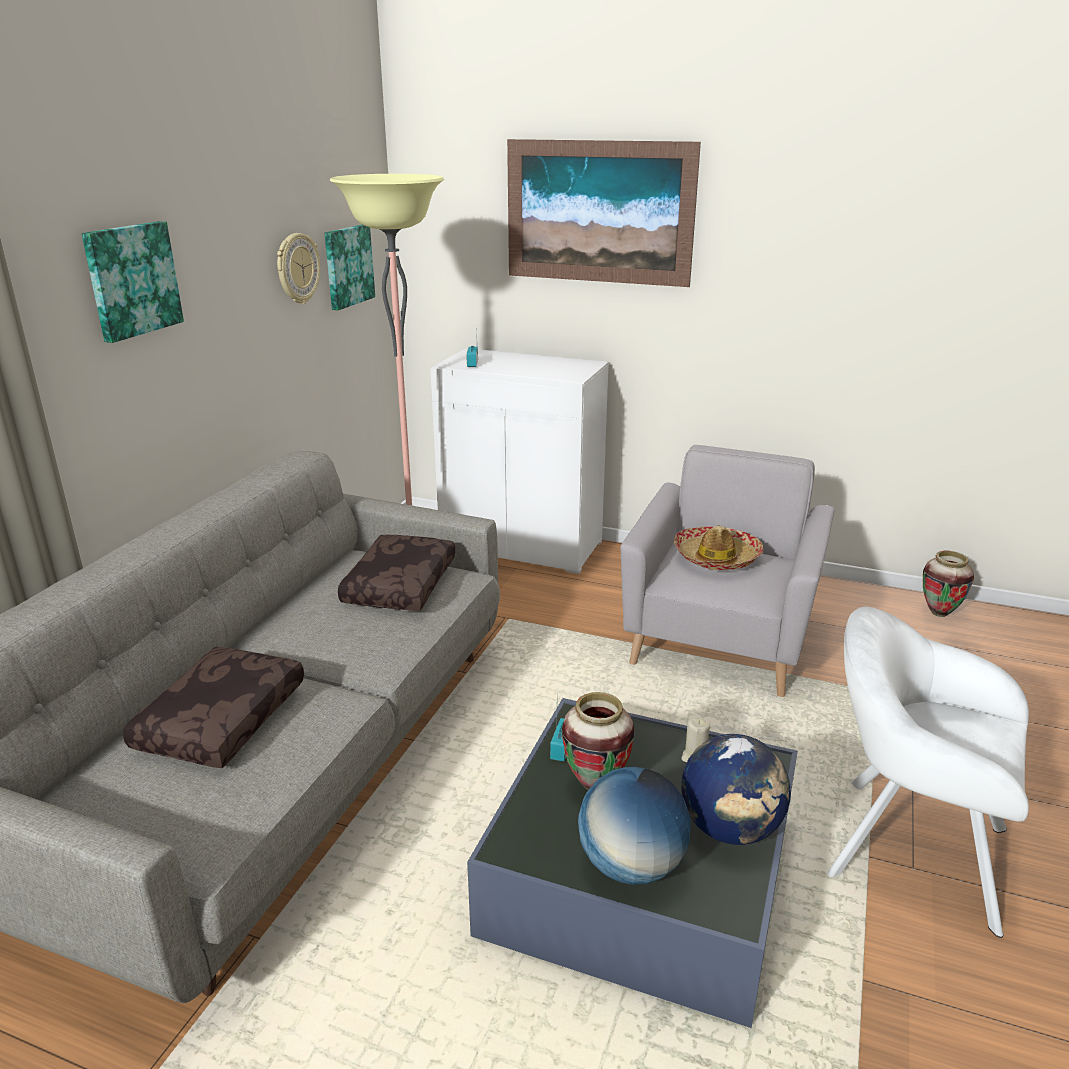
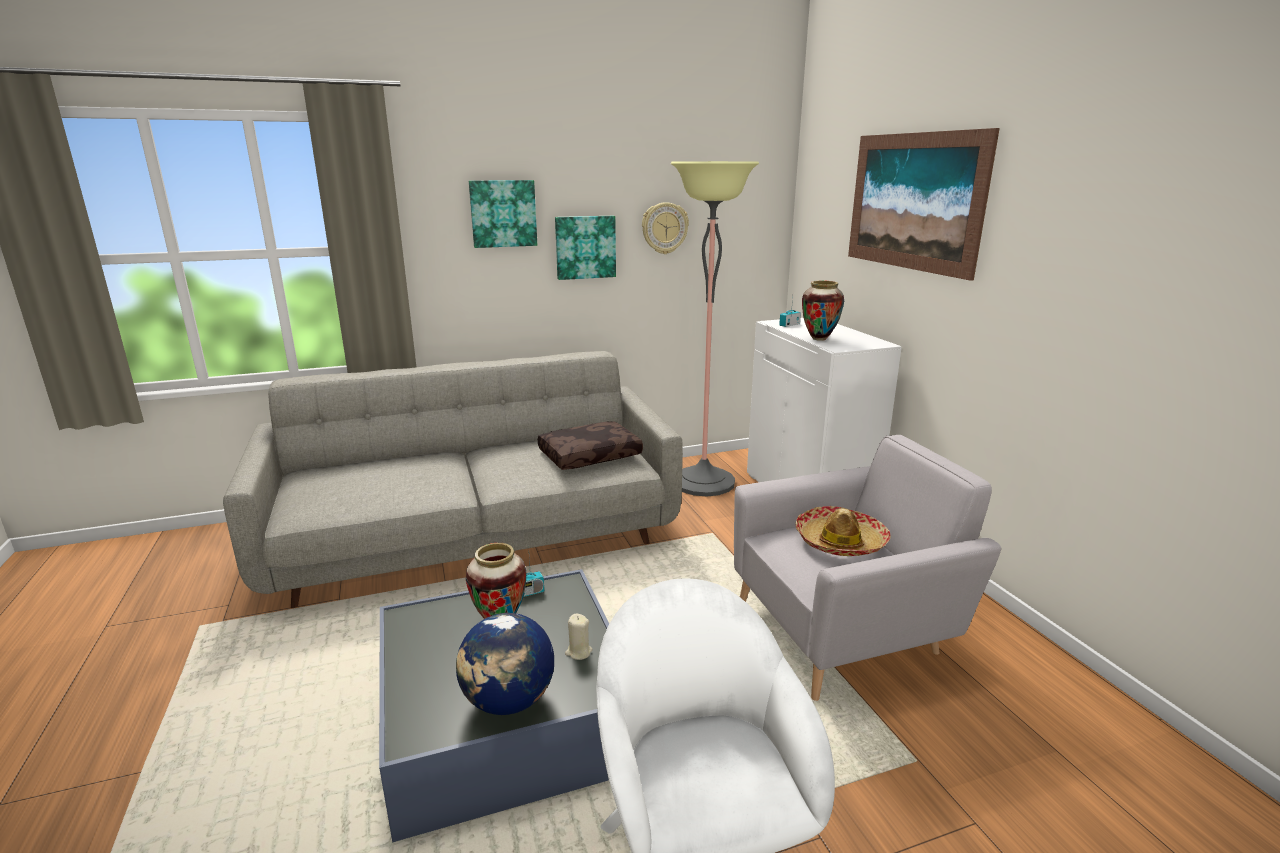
camera: 50 degrees right, 5 degrees down
(220, 719) = (397, 472): brown pillow -> none
(347, 266) = (725, 234): picture -> picture (585, 247)
(631, 866) = (427, 671): globe -> none
(939, 613) = (1157, 759): vase -> vase (819, 339)

